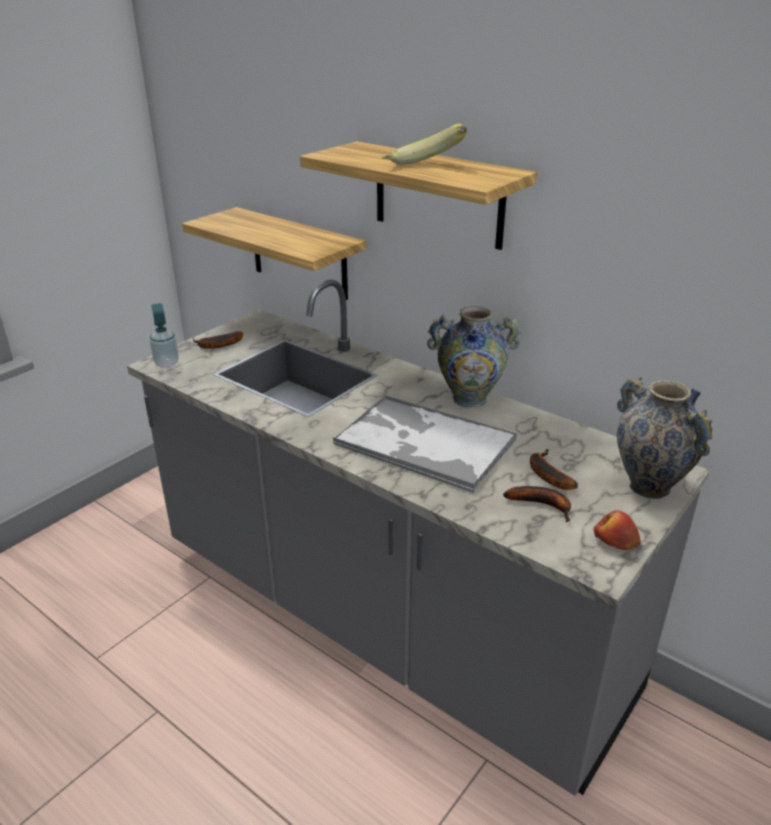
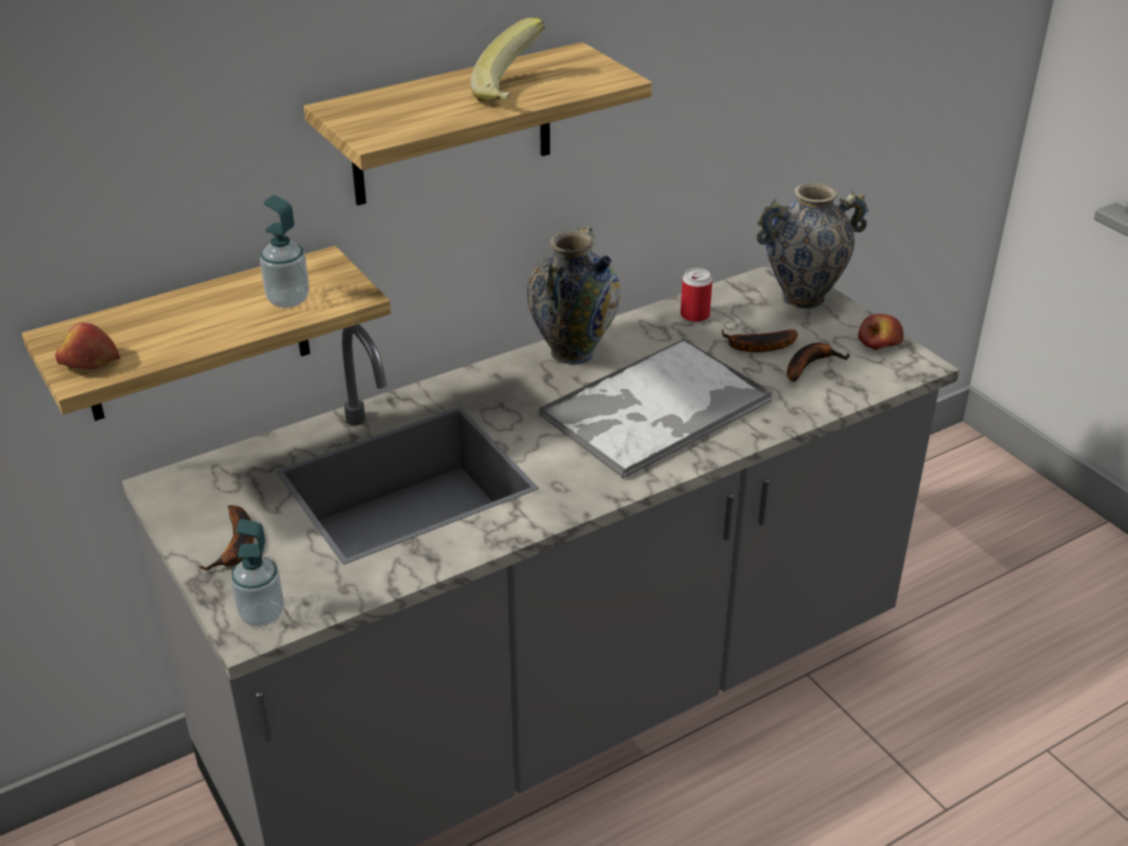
camera: 70 degrees left, 5 degrees up
(214, 221) = (89, 363): none -> apple
(296, 241) = (288, 300): none -> soap dispenser
(565, 438) = (694, 315): none -> can

